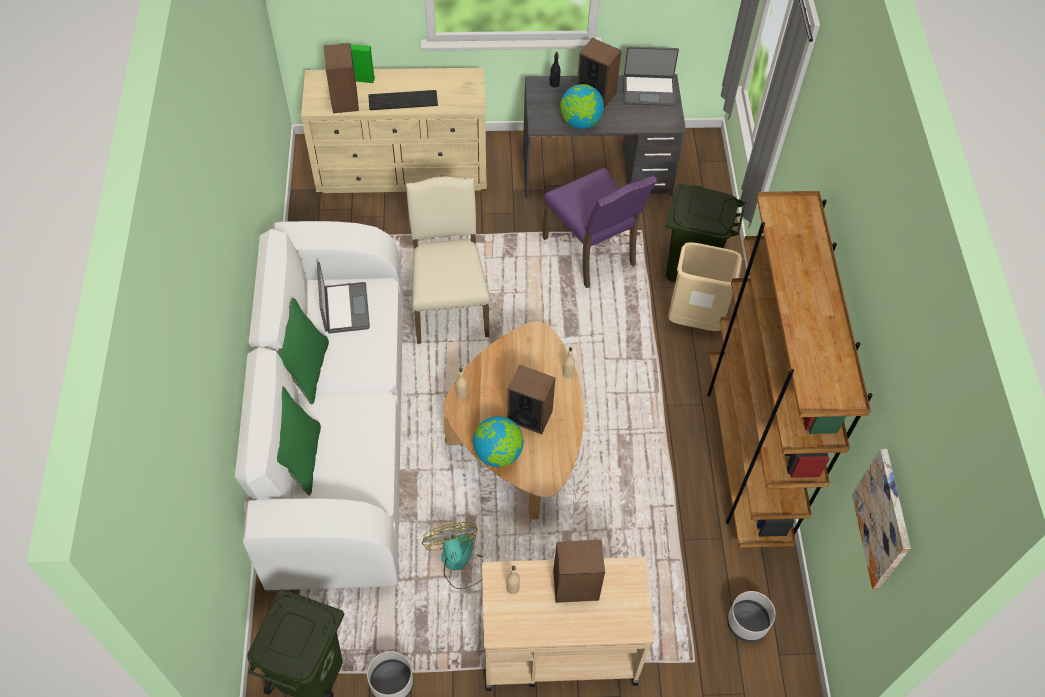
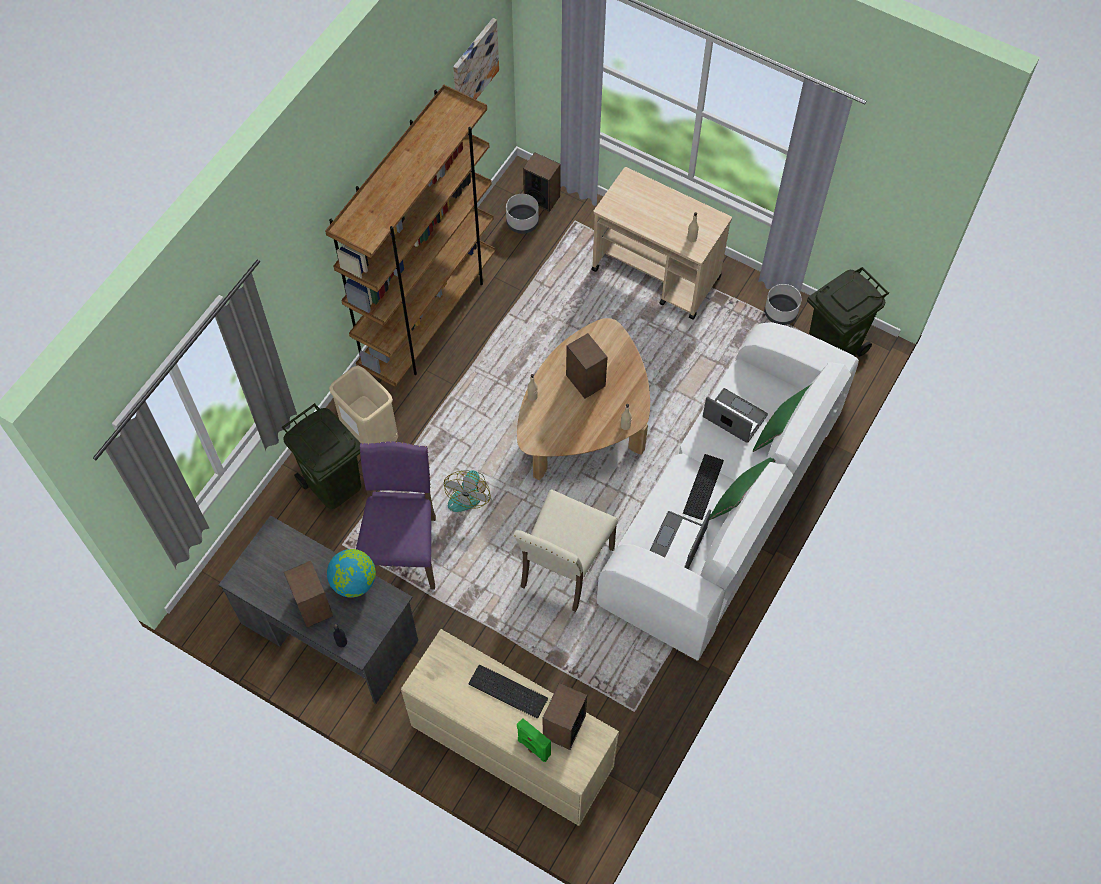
camera: 145 degrees left, 5 degrees up
(350, 367) = (703, 486): none -> keyboard
(460, 562) = (688, 361): fan -> fan (467, 492)
(498, 453) = (628, 367): globe -> none
(576, 586) = (650, 218): speaker -> speaker (542, 197)
(649, 90) = (261, 580): laptop -> laptop (734, 417)

